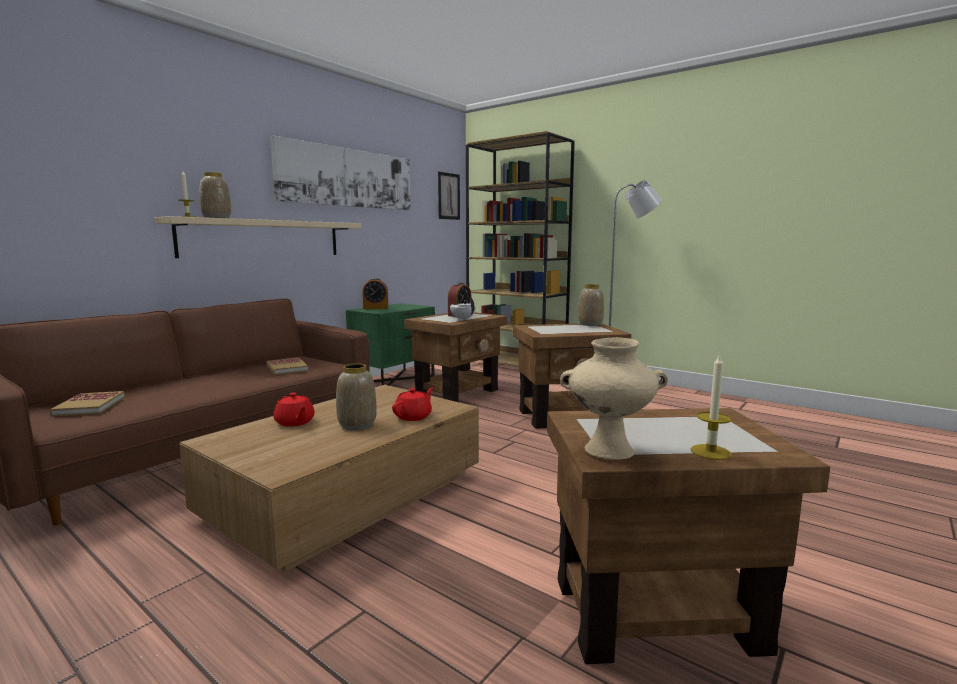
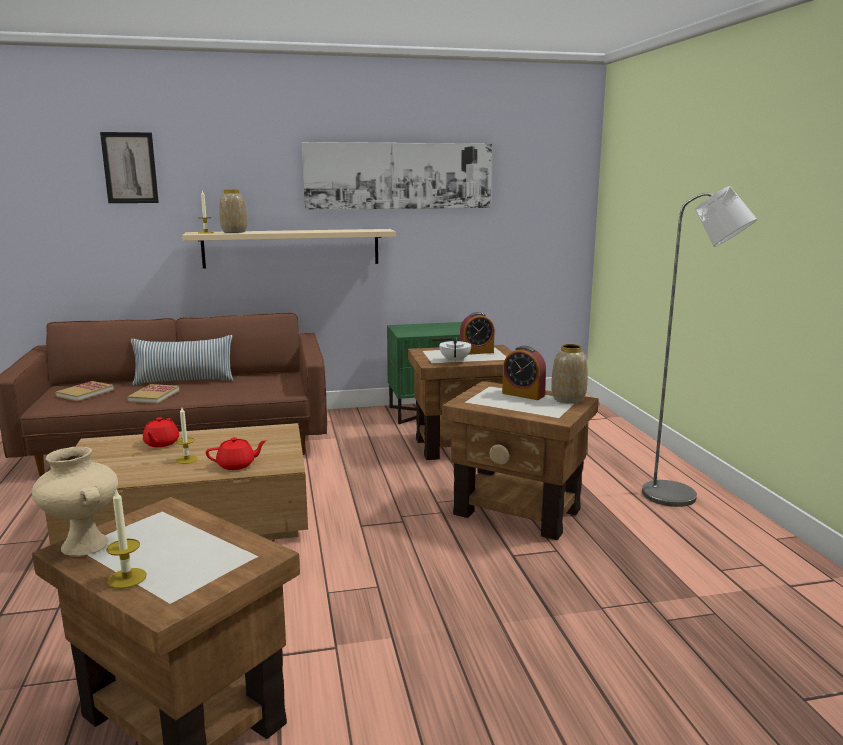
camera: 40 degrees right, 5 degrees up
(197, 378) = (184, 381): none -> pillow
(287, 368) = (253, 386): book -> book (153, 396)
(356, 425) = (186, 459): vase -> candle
(375, 308) = (418, 327): alarm clock -> alarm clock (523, 394)
(448, 196) = (563, 184): picture -> picture (130, 168)
(516, 367) = (601, 428): brown bookcase -> none

